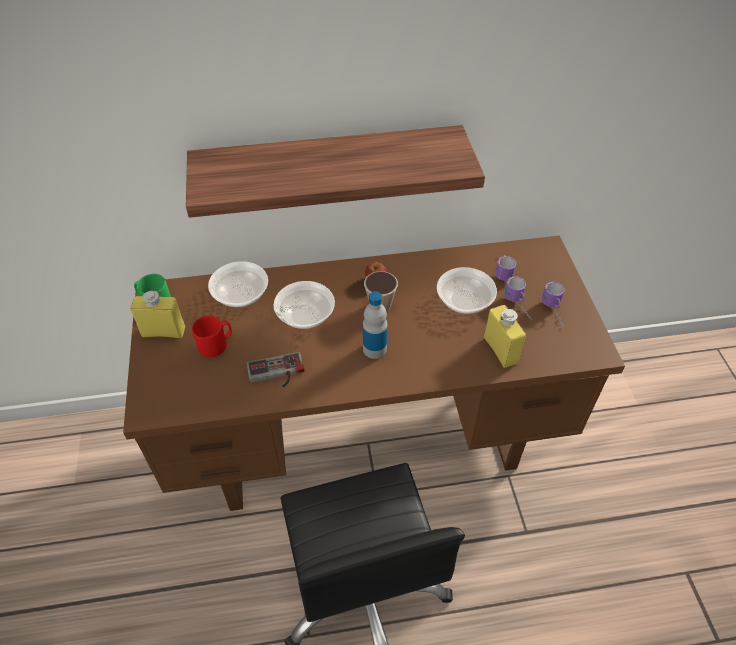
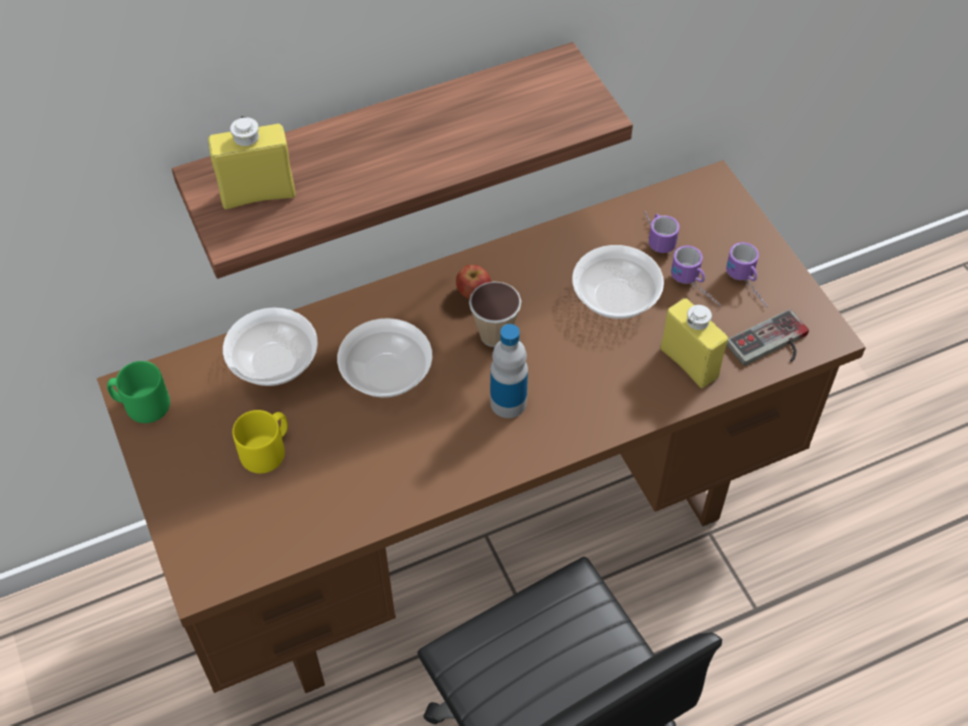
camera: 15 degrees left, 5 degrees up
(163, 332) = (176, 449): yellow bottle -> yellow bottle (258, 194)
(216, 344) = (267, 451): red mug -> yellow mug
(276, 374) = (376, 475): game controller -> game controller (772, 346)

